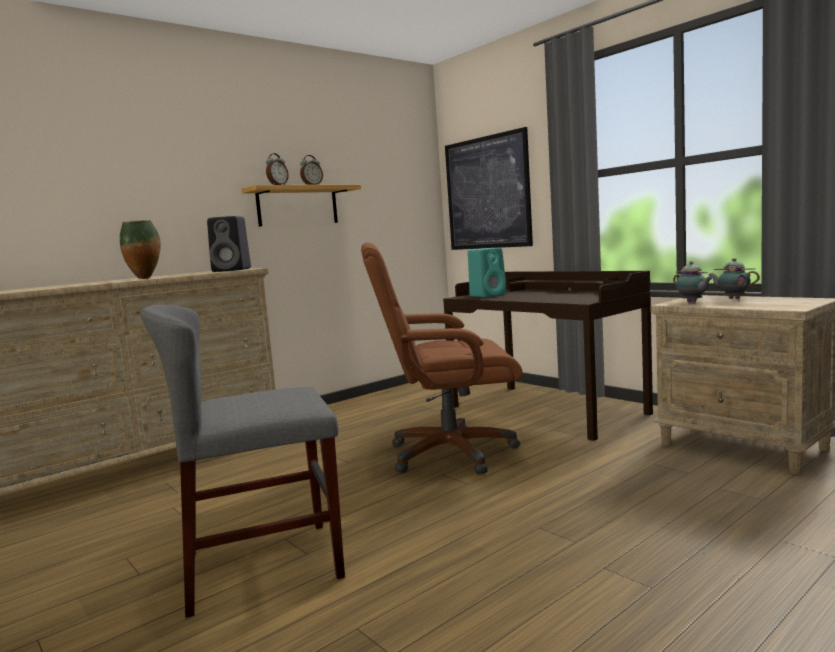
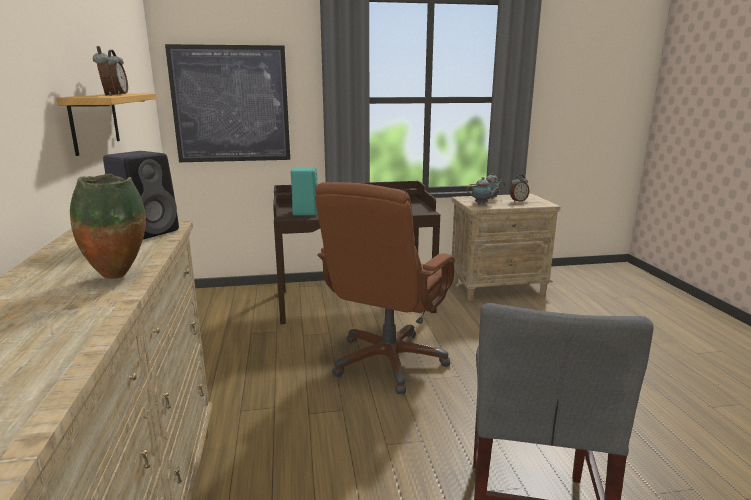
camera: 60 degrees left, 10 degrees up
(763, 303) = (518, 201): none -> alarm clock

